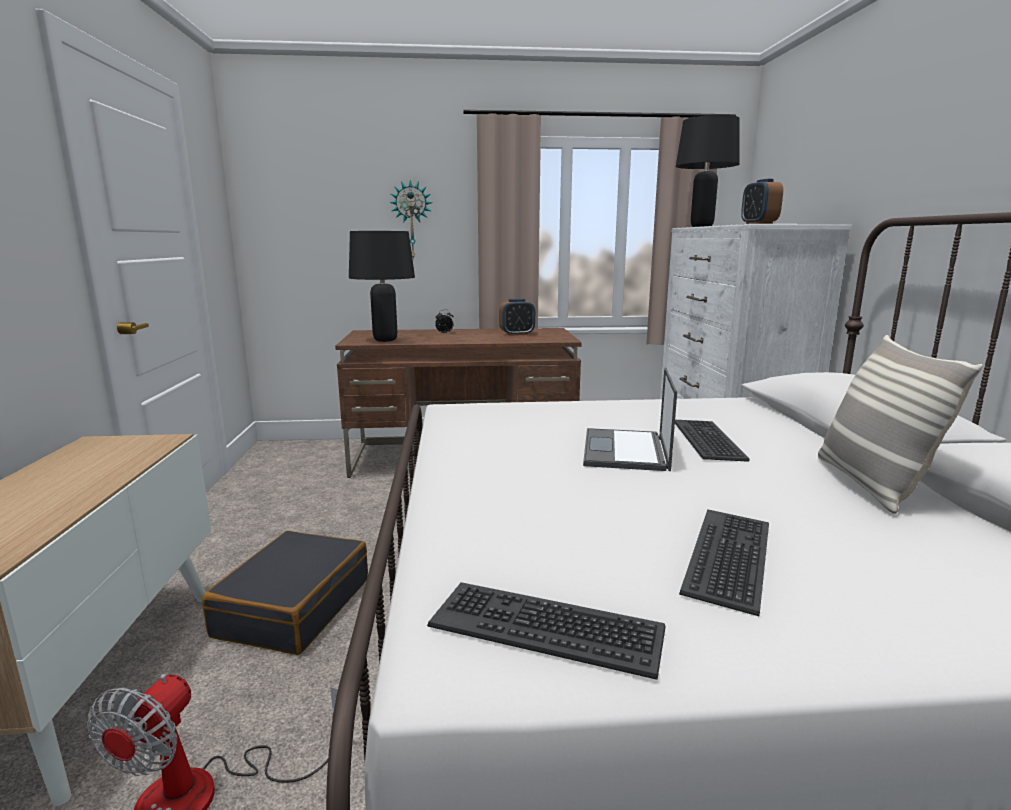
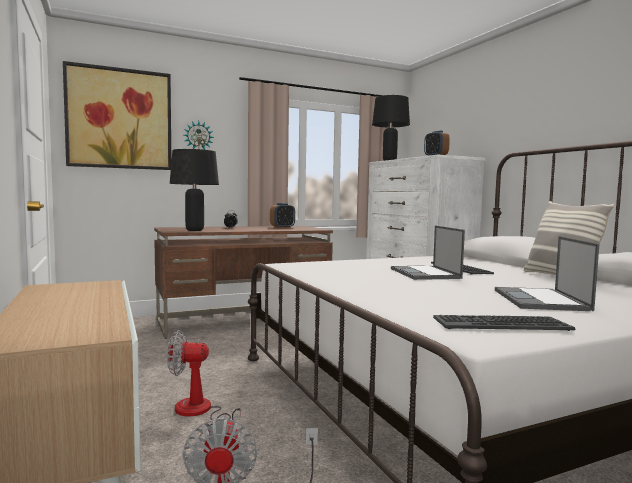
camera: 20 degrees left, 10 degrees down
(293, 607) = (199, 413): black suitcase -> fan
(308, 186) = (119, 119): none -> picture
(730, 558) = (541, 300): keyboard -> laptop

